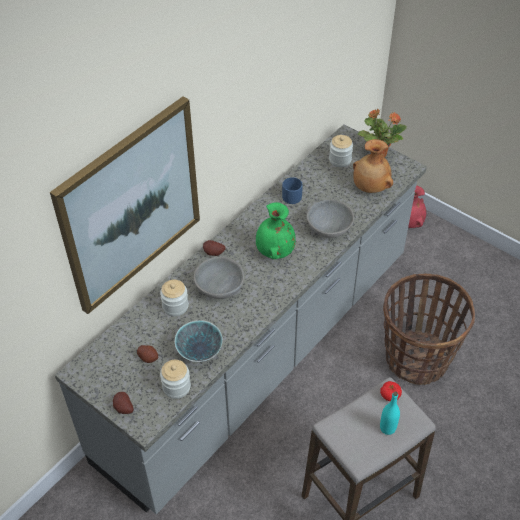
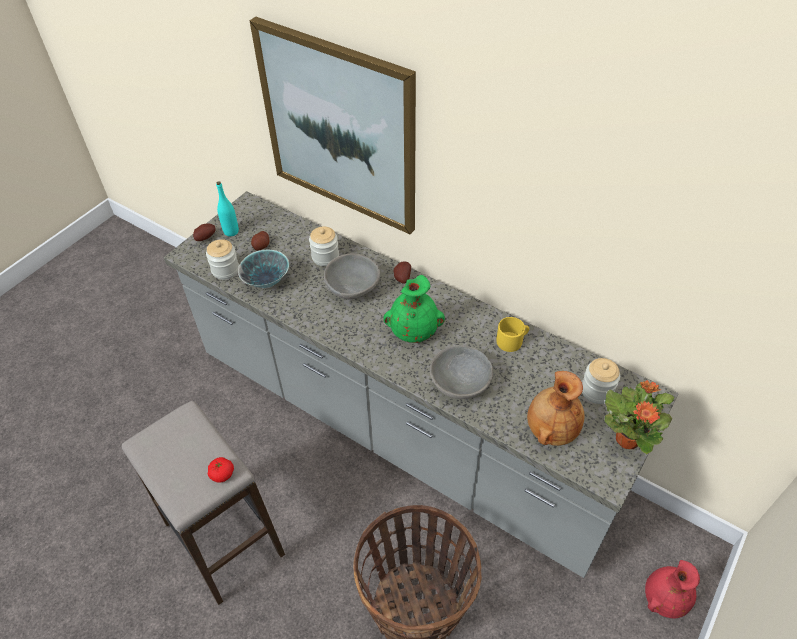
camera: 85 degrees right, 0 degrees up
(291, 195) = (512, 340): blue mug -> yellow mug
(387, 428) = (179, 473): turquoise bottle -> turquoise bottle (231, 231)

